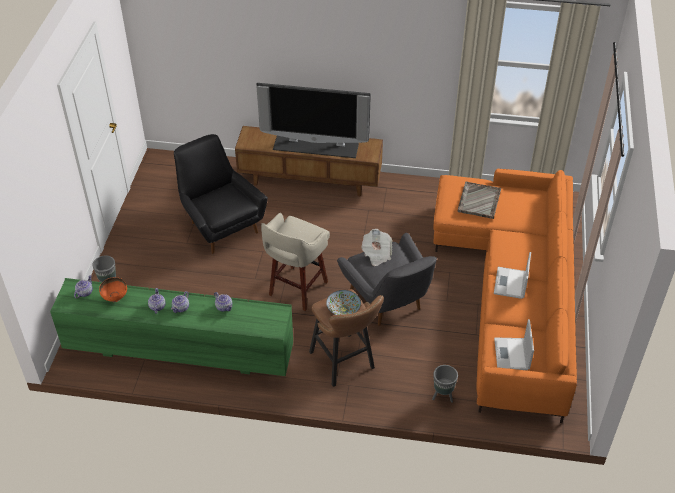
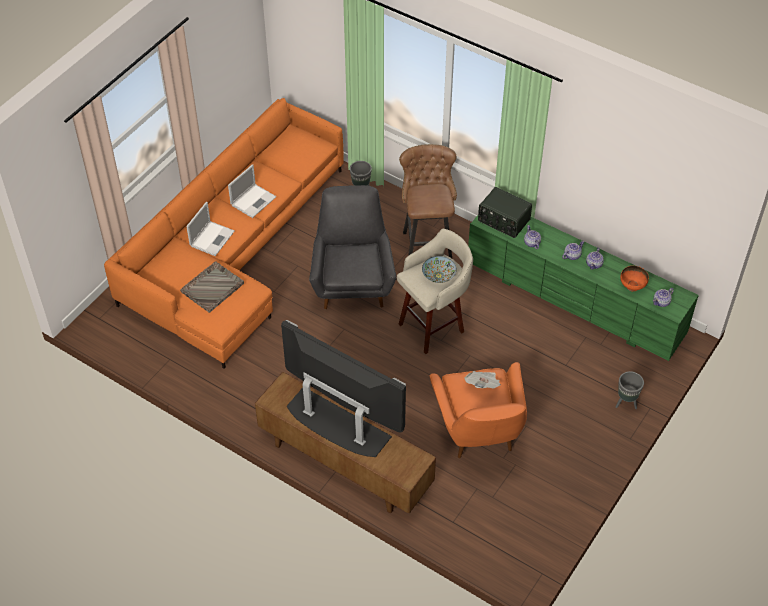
camera: 155 degrees left, 5 degrees up
(220, 226) = (479, 434): black armchair -> orange armchair
(260, 319) = (503, 221): none -> radio
(343, 309) = (428, 194): bowl -> bowl (438, 276)
(376, 254) = (353, 271): newspaper -> newspaper (483, 385)
(512, 355) = (302, 147): laptop -> laptop (212, 238)

